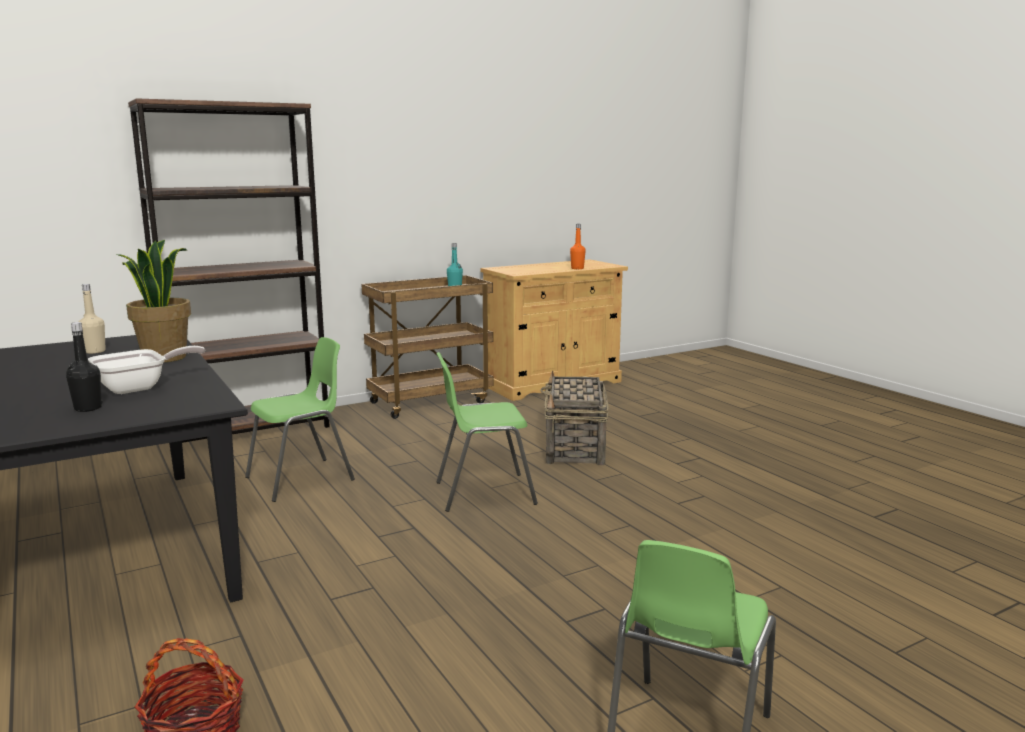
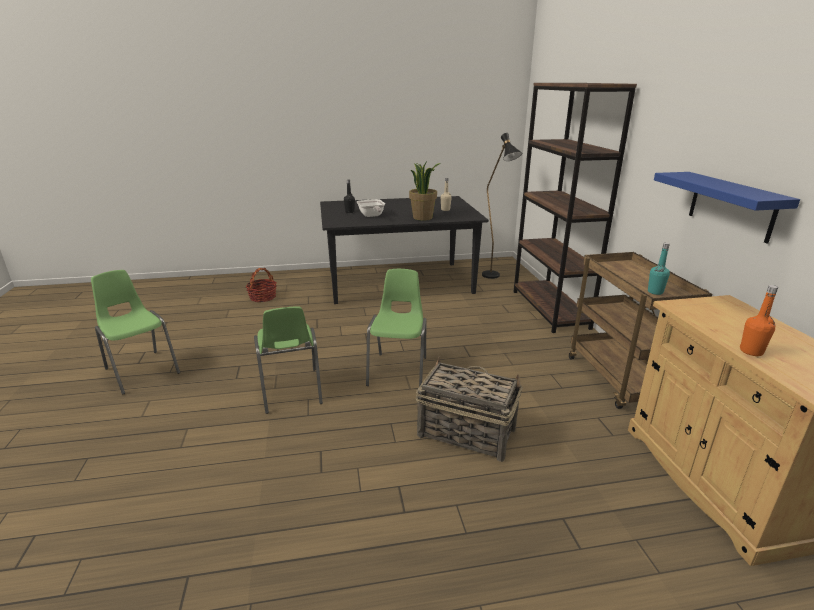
camera: 110 degrees right, 10 degrees up
(97, 469) = (494, 277): none -> black floor lamp
(302, 479) = (455, 320): green chair -> green chair (291, 391)
(450, 204) = (731, 206): none -> blue shelf

